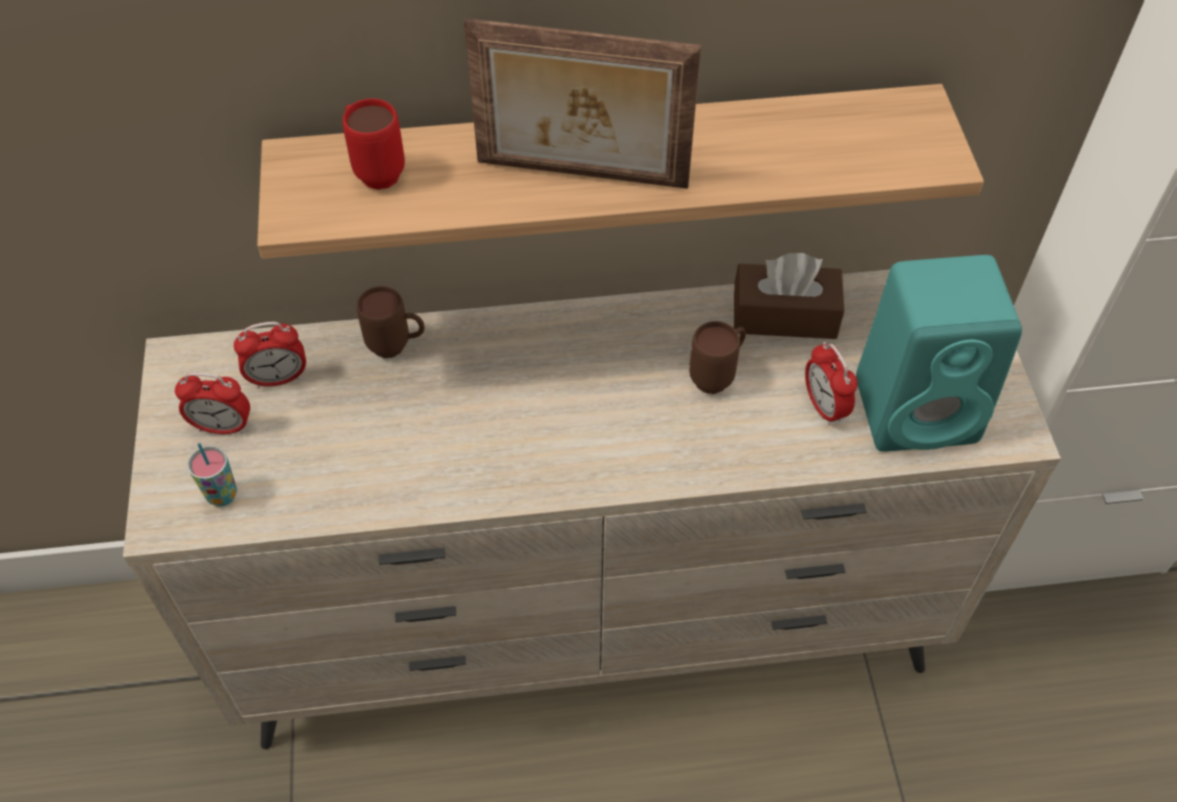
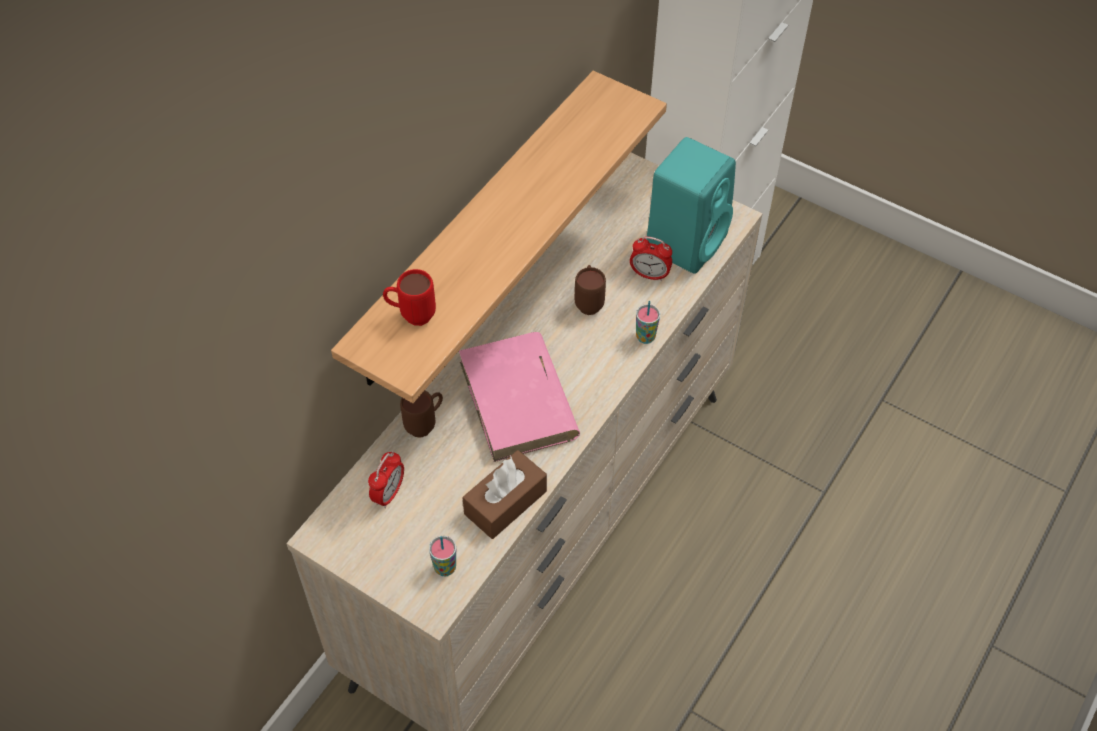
camera: 50 degrees left, 0 degrees up
(223, 427) = (396, 540): alarm clock -> none
(509, 407) = (518, 401): none -> pink book
(581, 176) = (507, 238): picture frame -> none
(727, 466) = (645, 337): none -> cup
(784, 315) = (580, 248): brown tissue box -> brown tissue box (505, 502)

